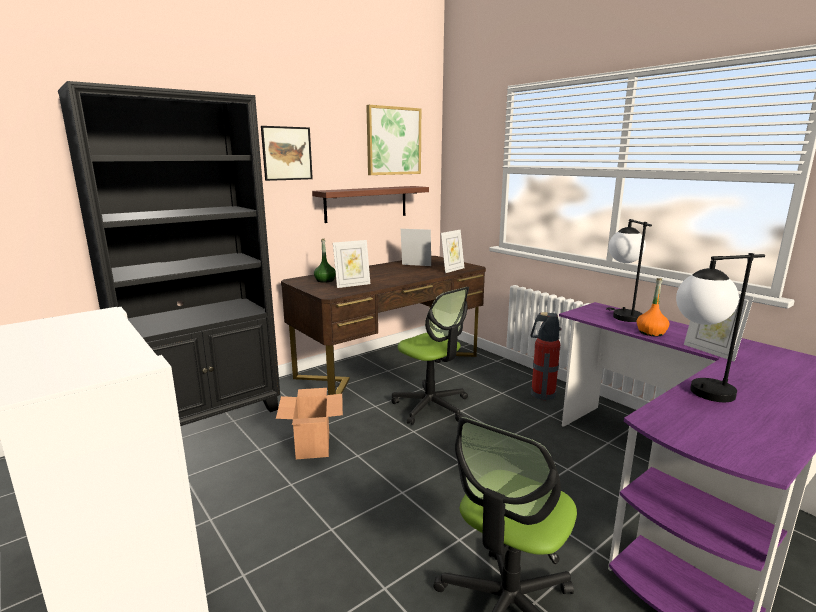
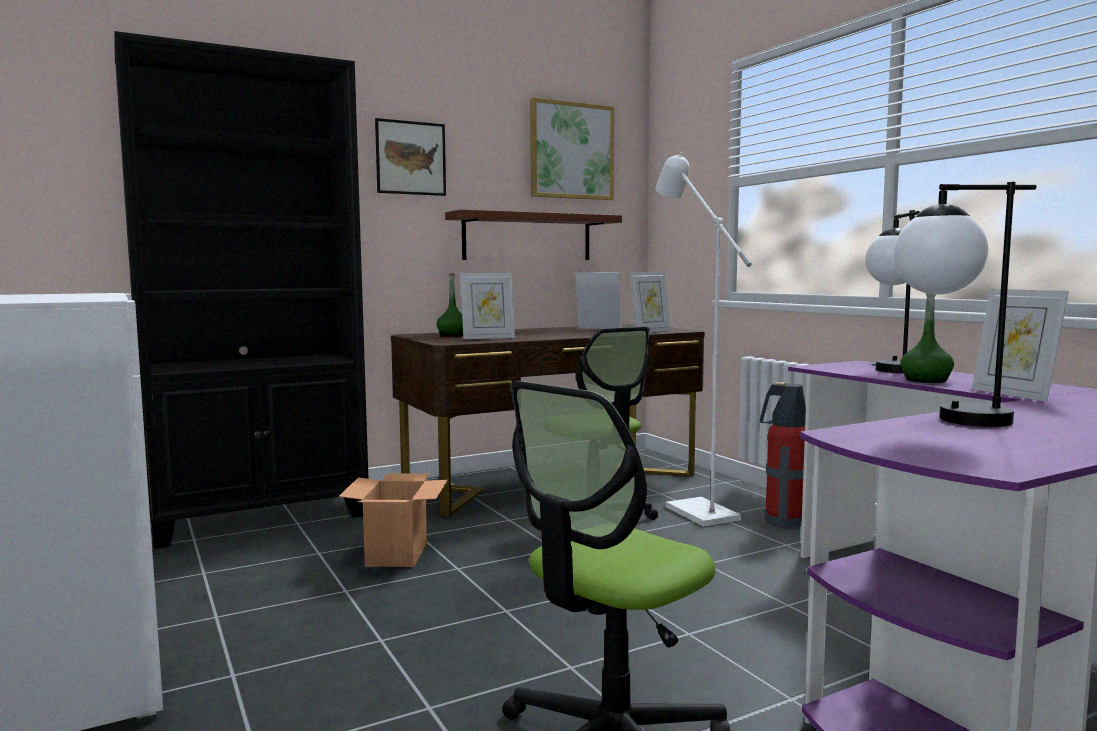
camera: 10 degrees right, 10 degrees down
(486, 387) = (693, 509): none -> white floor lamp
(651, 332) = (925, 380): orange bottle -> green bottle

